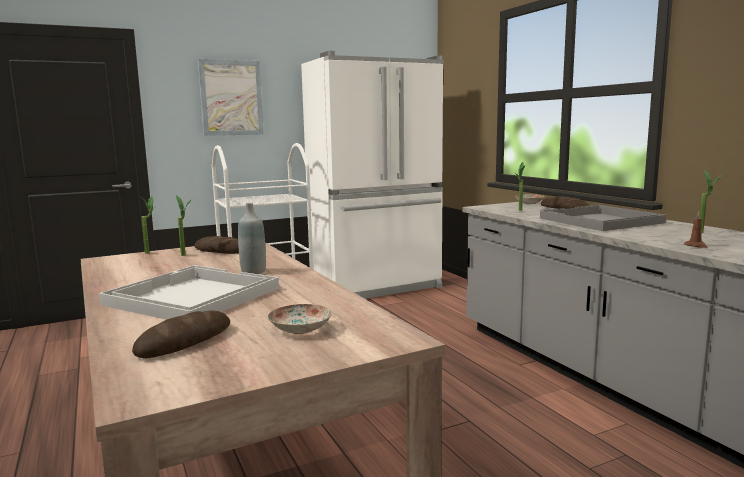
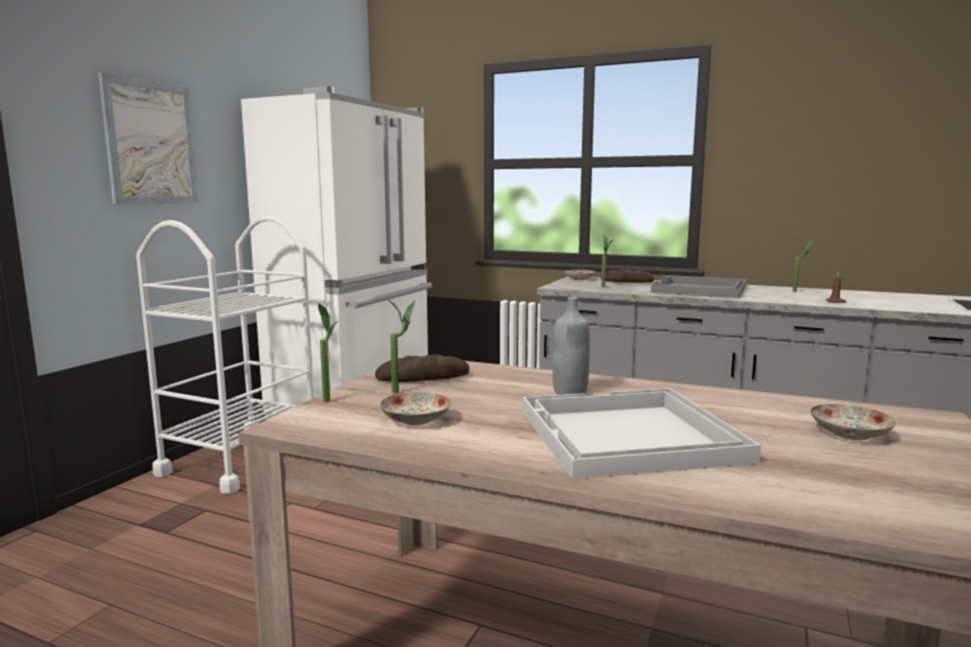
camera: 40 degrees left, 0 degrees up
(144, 268) = (415, 420): none -> plate
(185, 341) = (826, 480): bread -> none

